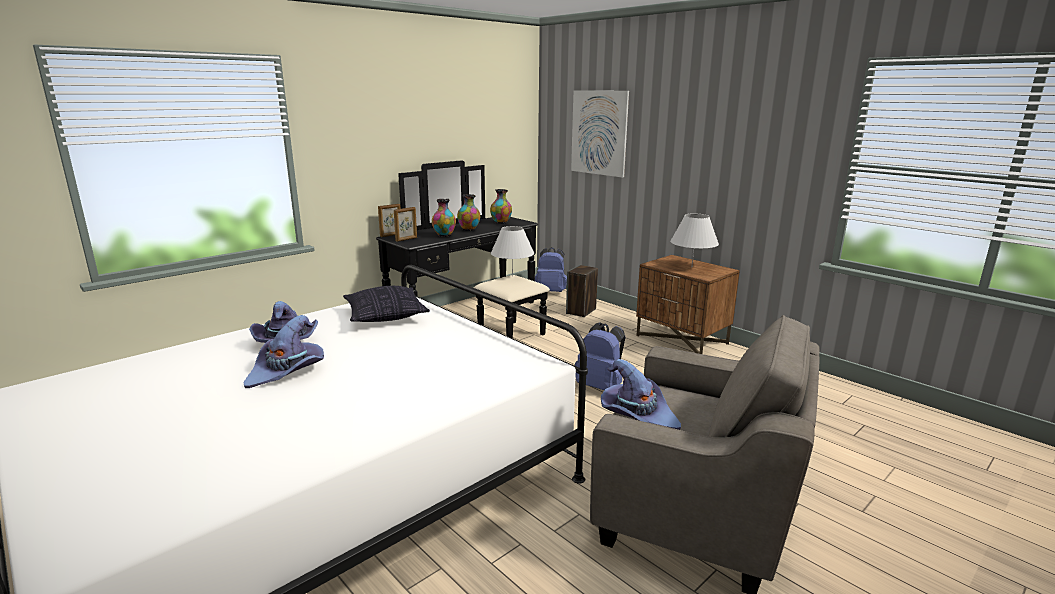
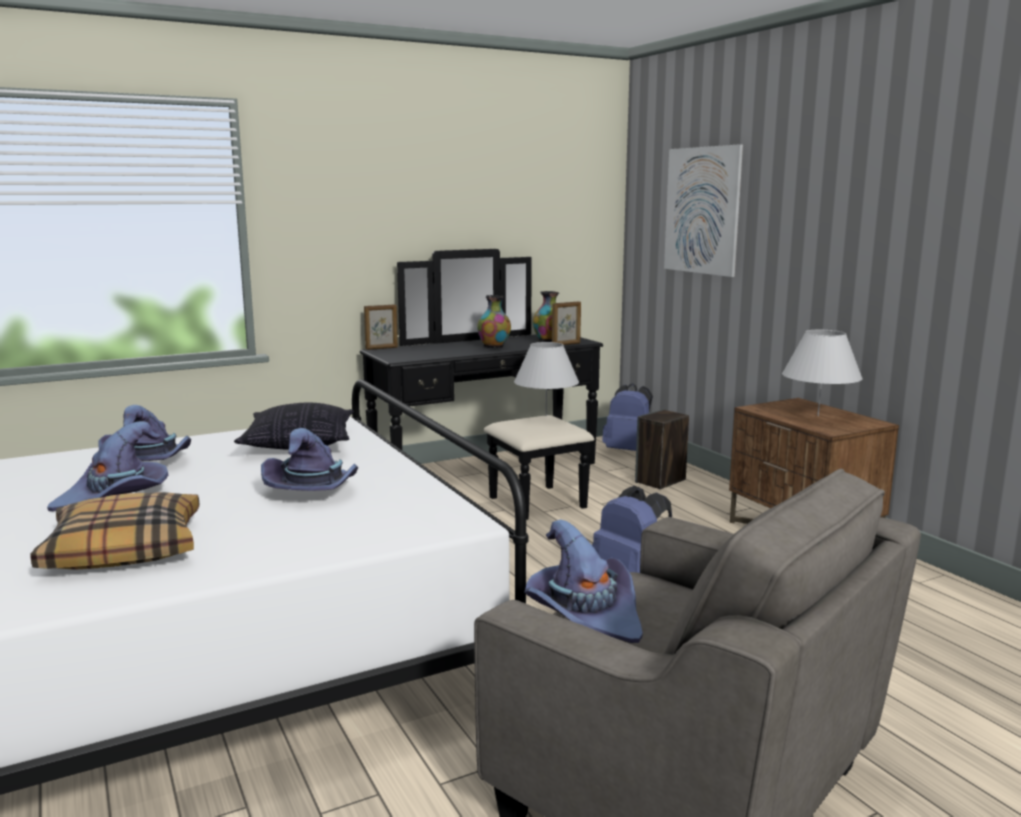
camera: 15 degrees right, 5 degrees down
(332, 411) = (125, 548): none -> pillow
(406, 239) = (397, 354): picture frame -> picture frame (566, 344)
(427, 352) = (313, 491): none -> purple hat
(444, 235) = (452, 352): vase -> none

